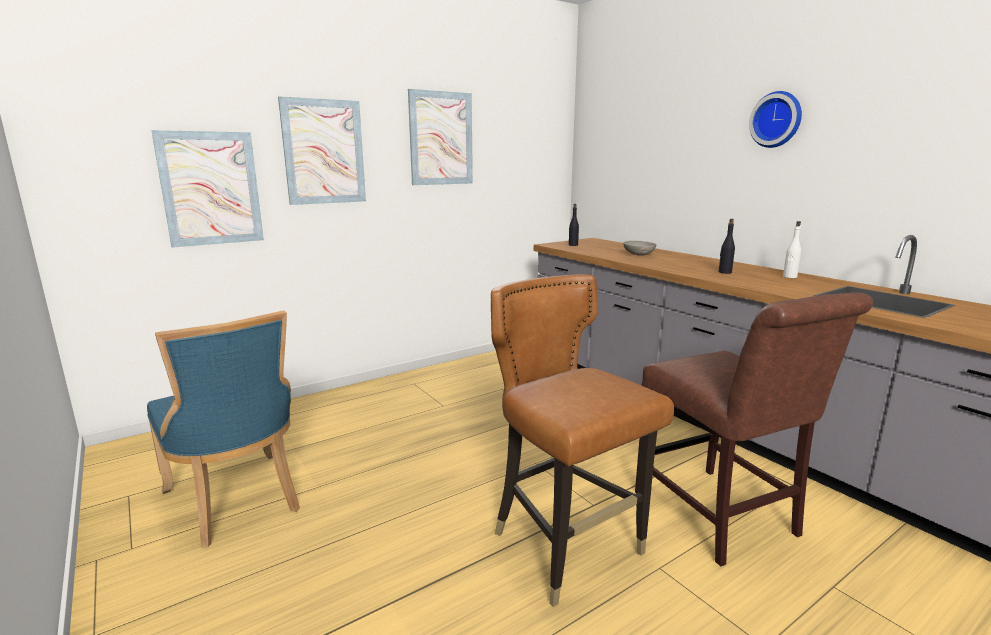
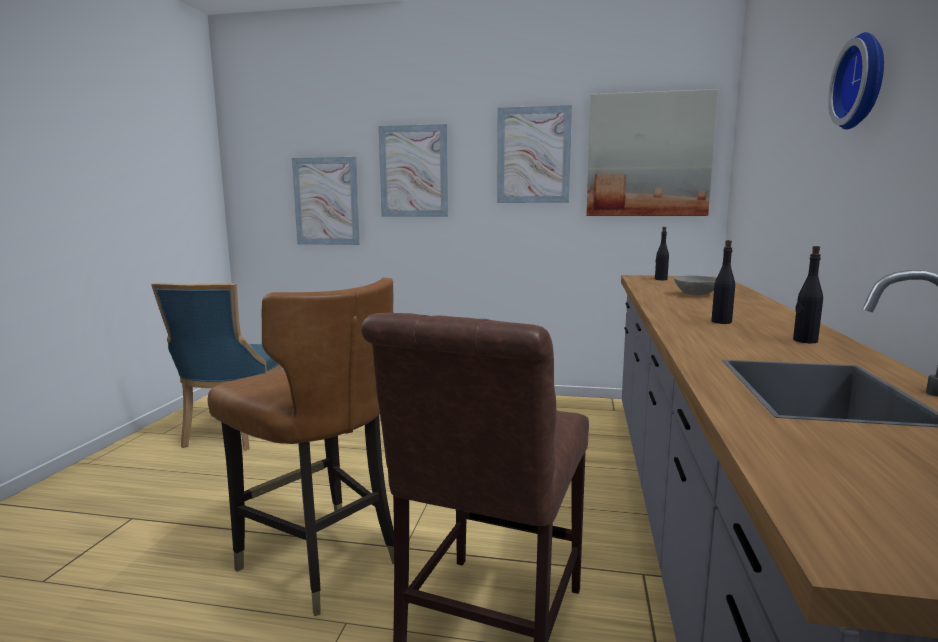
camera: 45 degrees right, 5 degrees down
(525, 142) = (649, 155): none -> picture
(566, 548) = (320, 561): brown chair -> brown chair turned 120 degrees clockwise
(789, 277) = (804, 341): white bottle -> black bottle

